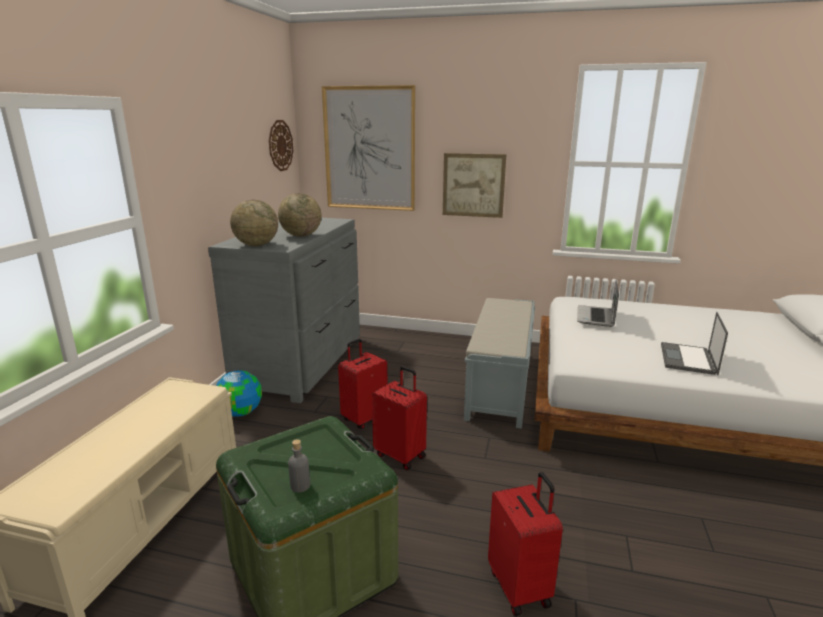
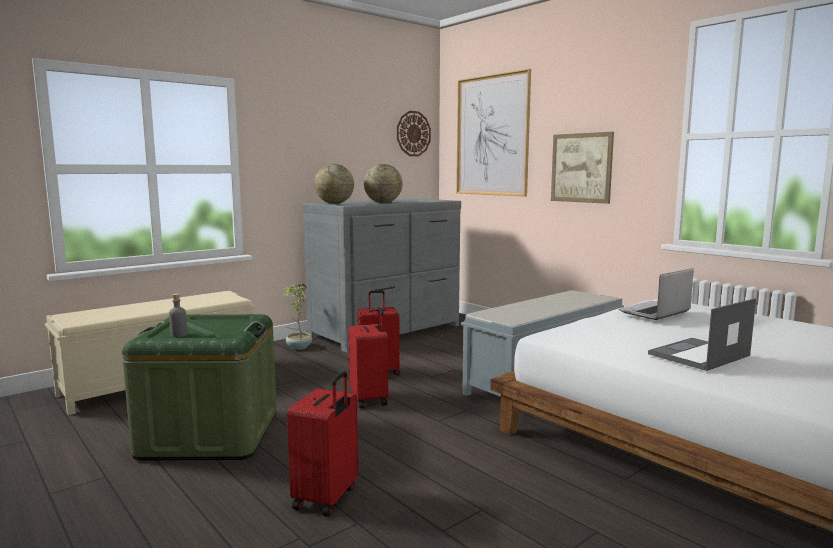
camera: 35 degrees right, 10 degrees down
(240, 412) = (298, 347): globe -> potted plant

